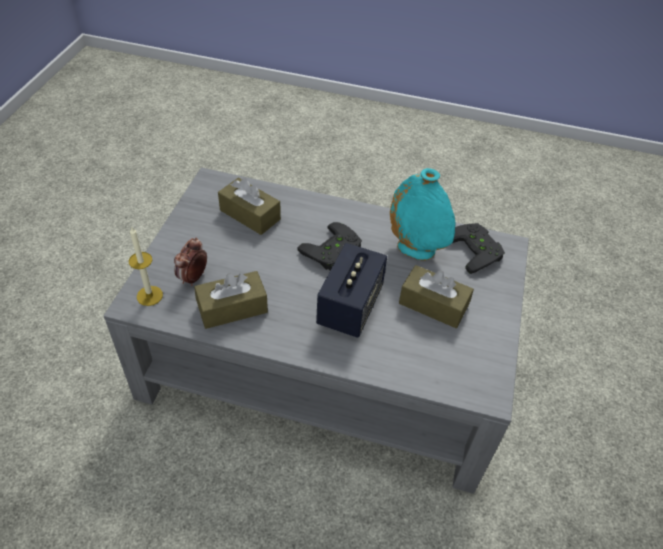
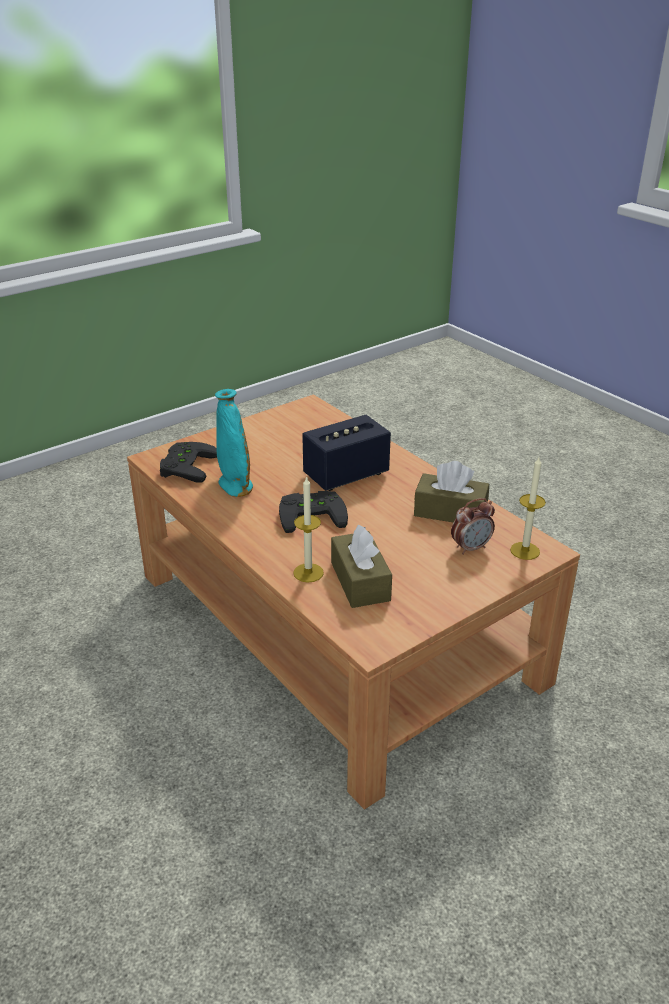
camera: 140 degrees left, 15 degrees down
(287, 206) = (308, 573): none -> candle
(323, 359) = (336, 627): grey coffee table -> brown coffee table
(433, 305) = (278, 451): brown tissue box -> none

